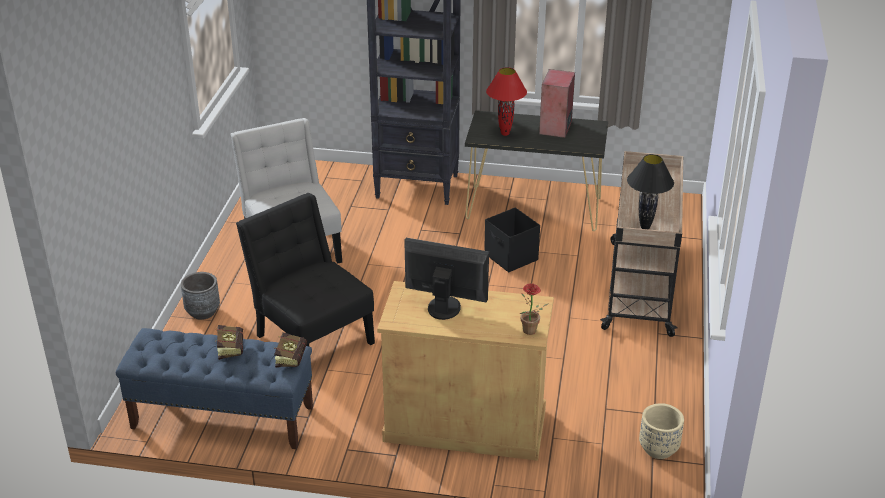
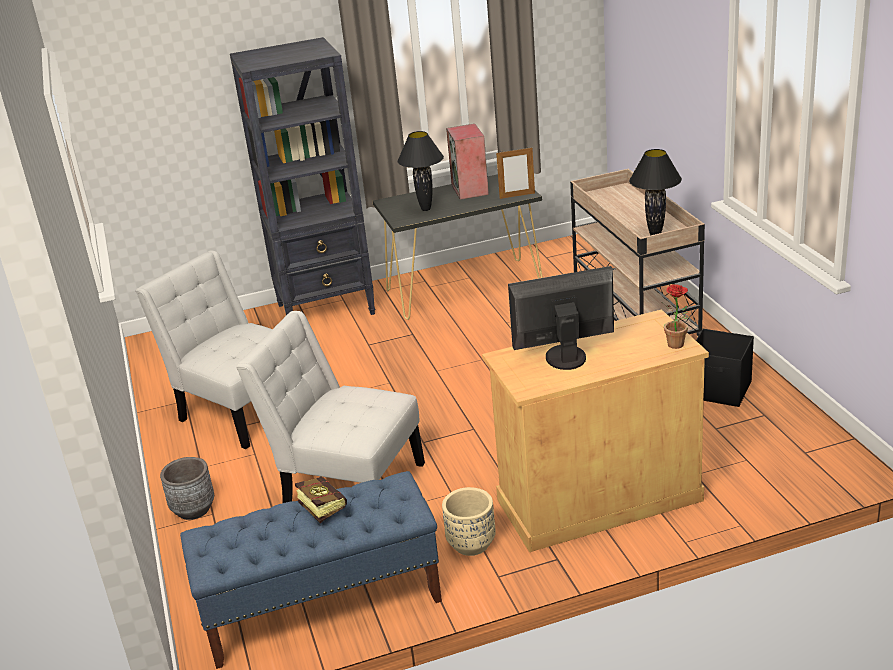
camera: 25 degrees left, 5 degrees down
(292, 357) = (403, 487): book -> none
(311, 336) = (347, 483): black chair -> white chair
(505, 134) = (426, 209): red table lamp -> black table lamp
(511, 257) = (486, 336): black storage box -> black storage box (720, 390)
(585, 147) = (517, 195): none -> picture frame
(658, 449) = (801, 442): beige planter -> beige planter (471, 544)

